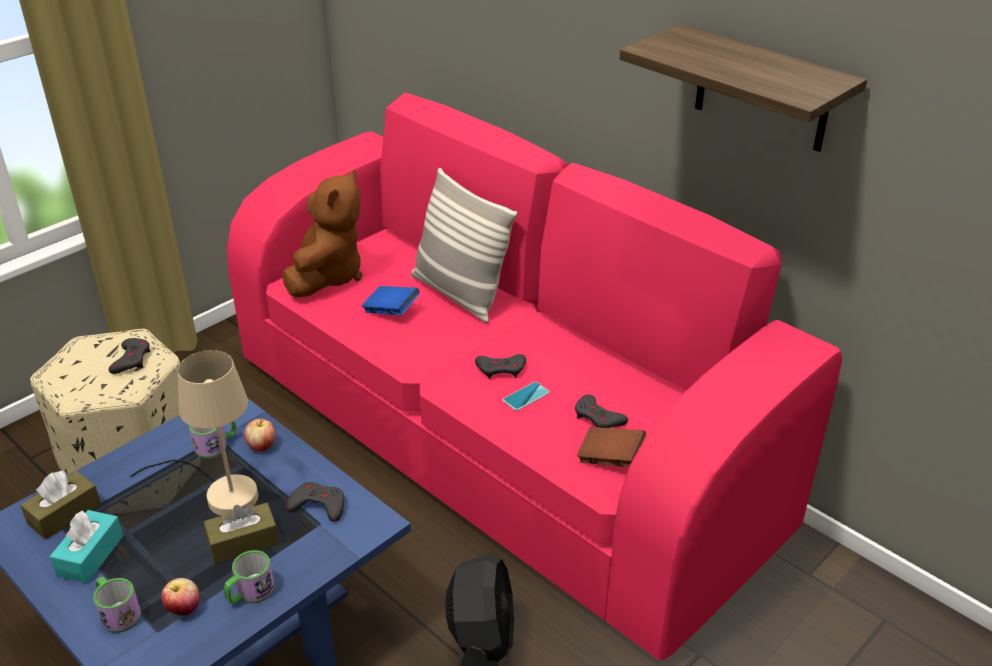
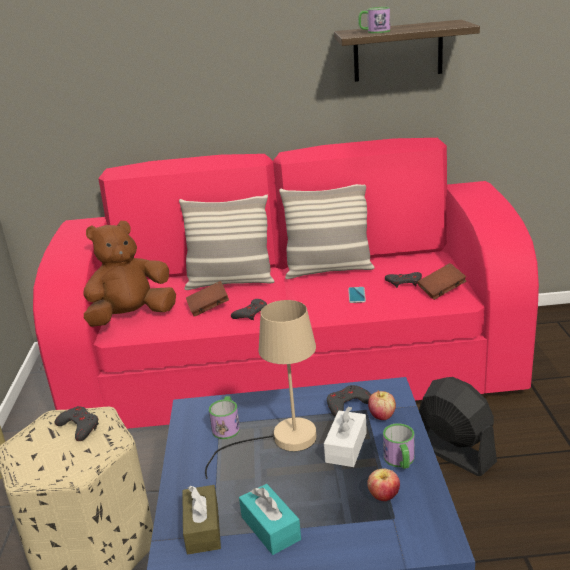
camera: 45 degrees left, 10 degrees down
(117, 613) = (352, 532): mug -> mug (374, 32)
(243, 542) = (346, 447): brown tissue box -> white tissue box
(262, 446) = (256, 407): apple -> apple (382, 416)
(327, 276) = (131, 317): brown plush toy -> brown plush toy turned 90 degrees counterclockwise
(391, 311) = (208, 308): blue book -> brown book
(501, 369) = (321, 294): grey game controller -> grey game controller (251, 313)
(563, 345) = (328, 270): none -> pillow

